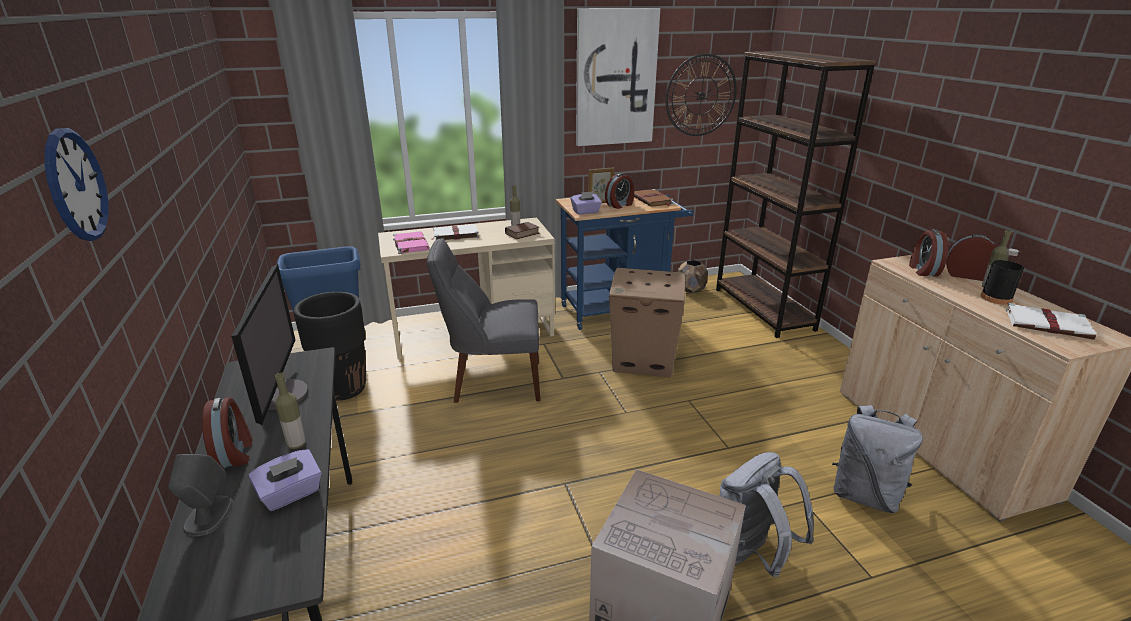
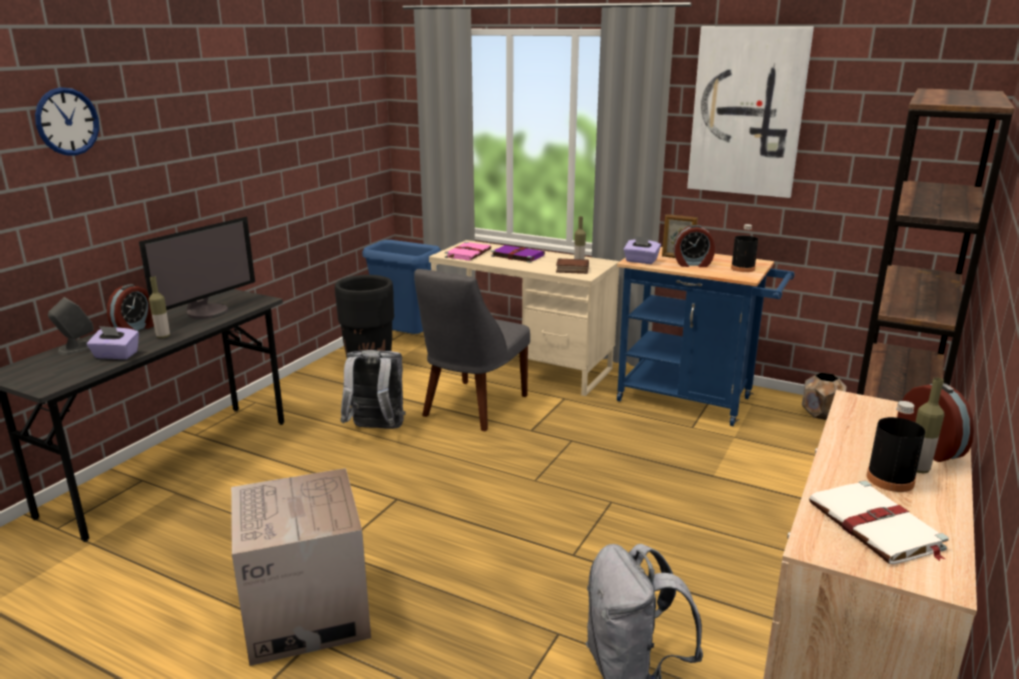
camera: 45 degrees right, 5 degrees down
(455, 234) = (516, 255): white book -> purple book
(493, 382) = (472, 407): grey chair -> grey chair turned 105 degrees counterclockwise
(644, 359) = (634, 450): cardboard box -> none
(652, 200) = (742, 268): brown book -> black bottle
(701, 95) = (877, 147): wall clock -> none
(751, 555) = (434, 631): grey backpack -> grey backpack (376, 429)
(923, 270) = (876, 421): alarm clock -> none

